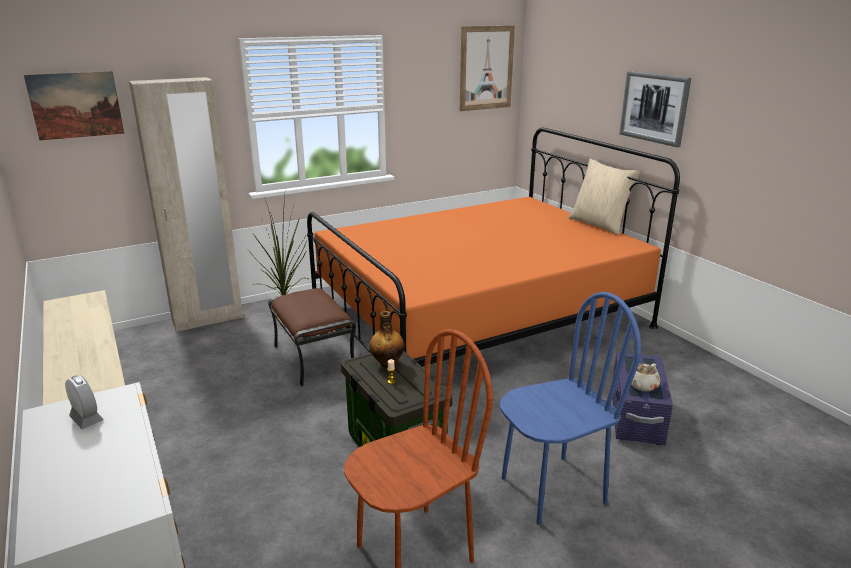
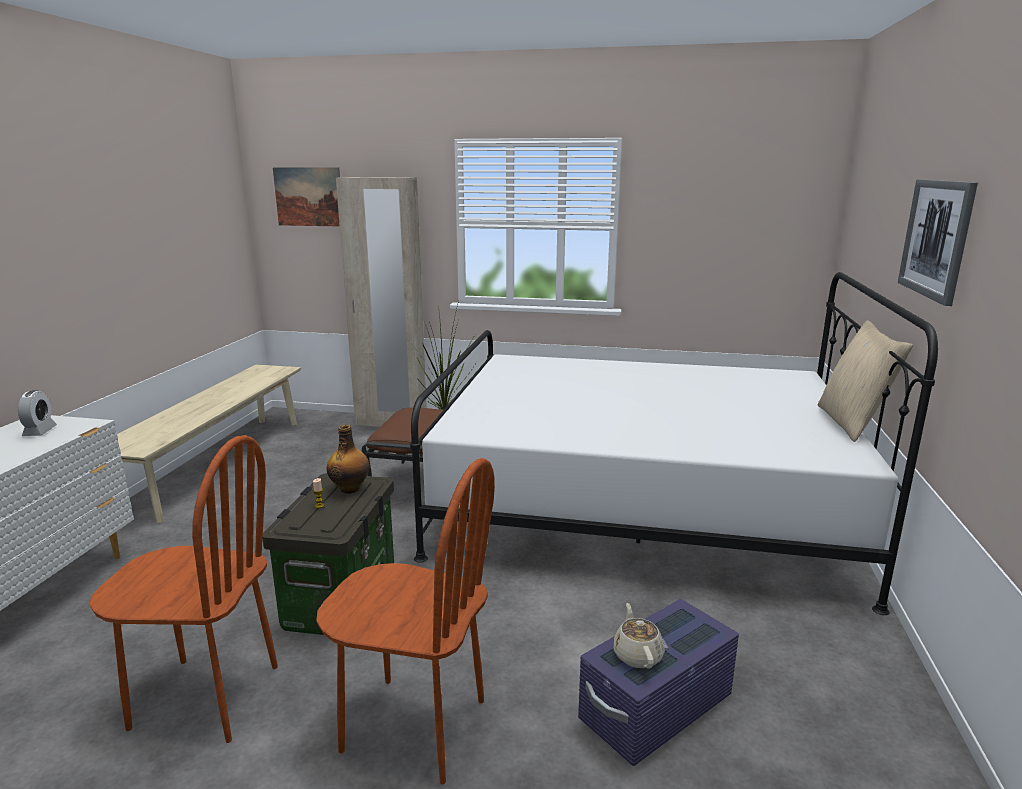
camera: 40 degrees right, 5 degrees down
(478, 316) = (639, 504): orange bed -> white bed
(486, 68) = (778, 185): picture -> none
(552, 489) = (414, 726): blue chair -> brown chair
(642, 386) = (637, 655): beige teapot -> beige teapot turned 90 degrees clockwise

